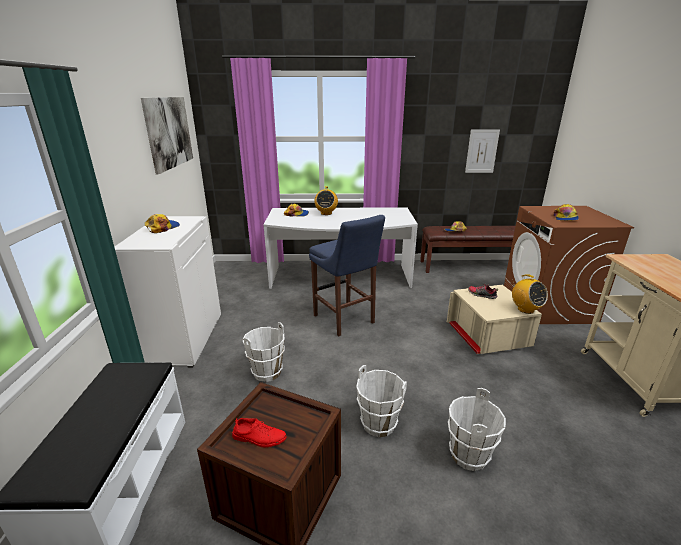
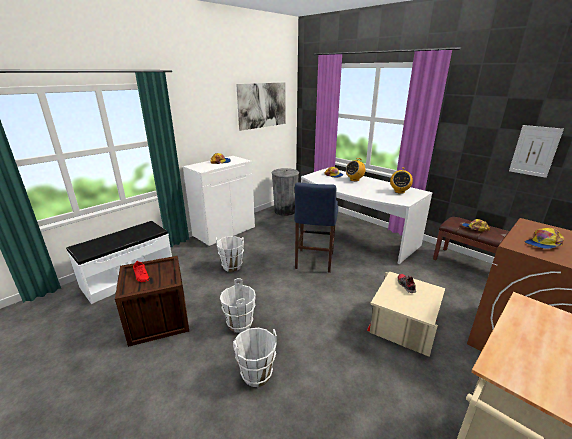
camera: 45 degrees right, 0 degrees up
(228, 281) = (285, 211): none -> grey trash can
(525, 309) = (424, 314): radio -> radio (399, 191)

